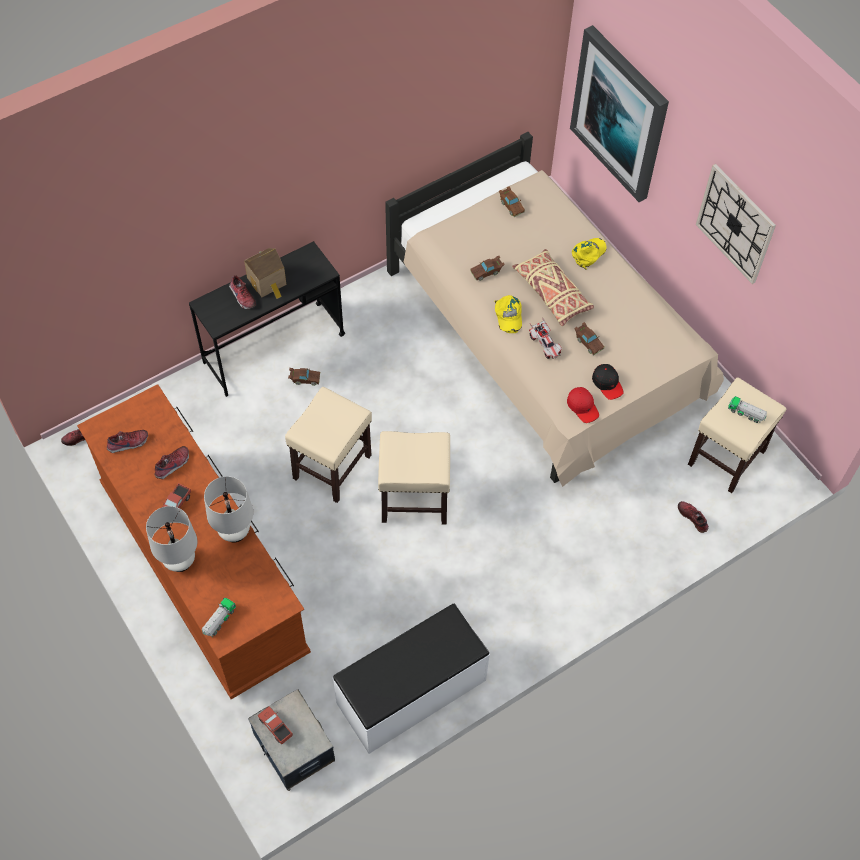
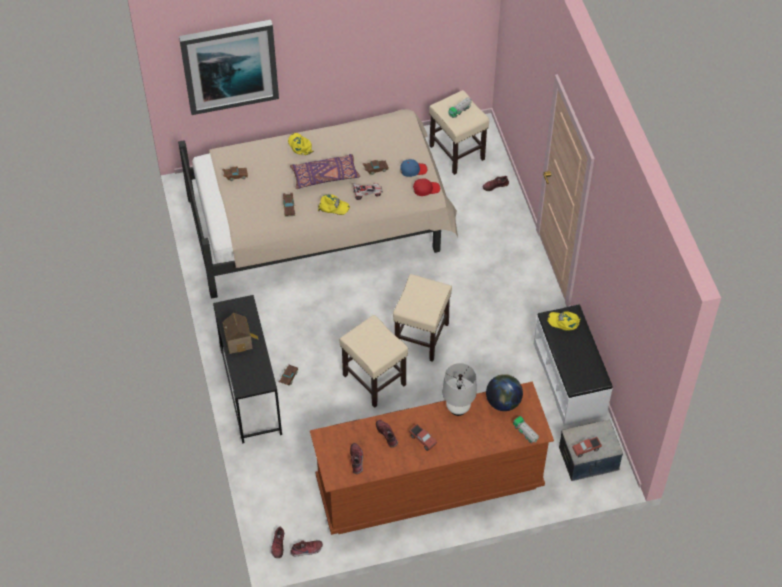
camera: 70 degrees left, 5 degrees down
(180, 561) = (470, 447): white table lamp -> none
(242, 297) = (246, 361): shoe -> shoe (306, 550)
(260, 582) = (503, 402): none -> globe
(450, 639) = (564, 321): none -> yellow cap
(552, 293) = (325, 176): beige pillow -> purple pillow
(607, 384) = (413, 170): black cap -> blue cap
(735, 223) = (359, 36): wall clock -> none

